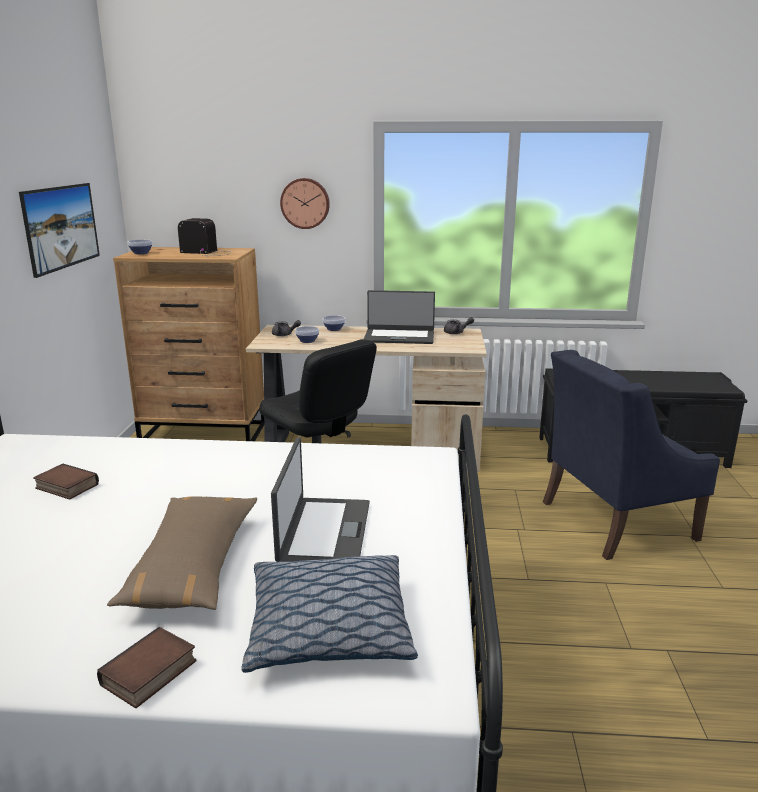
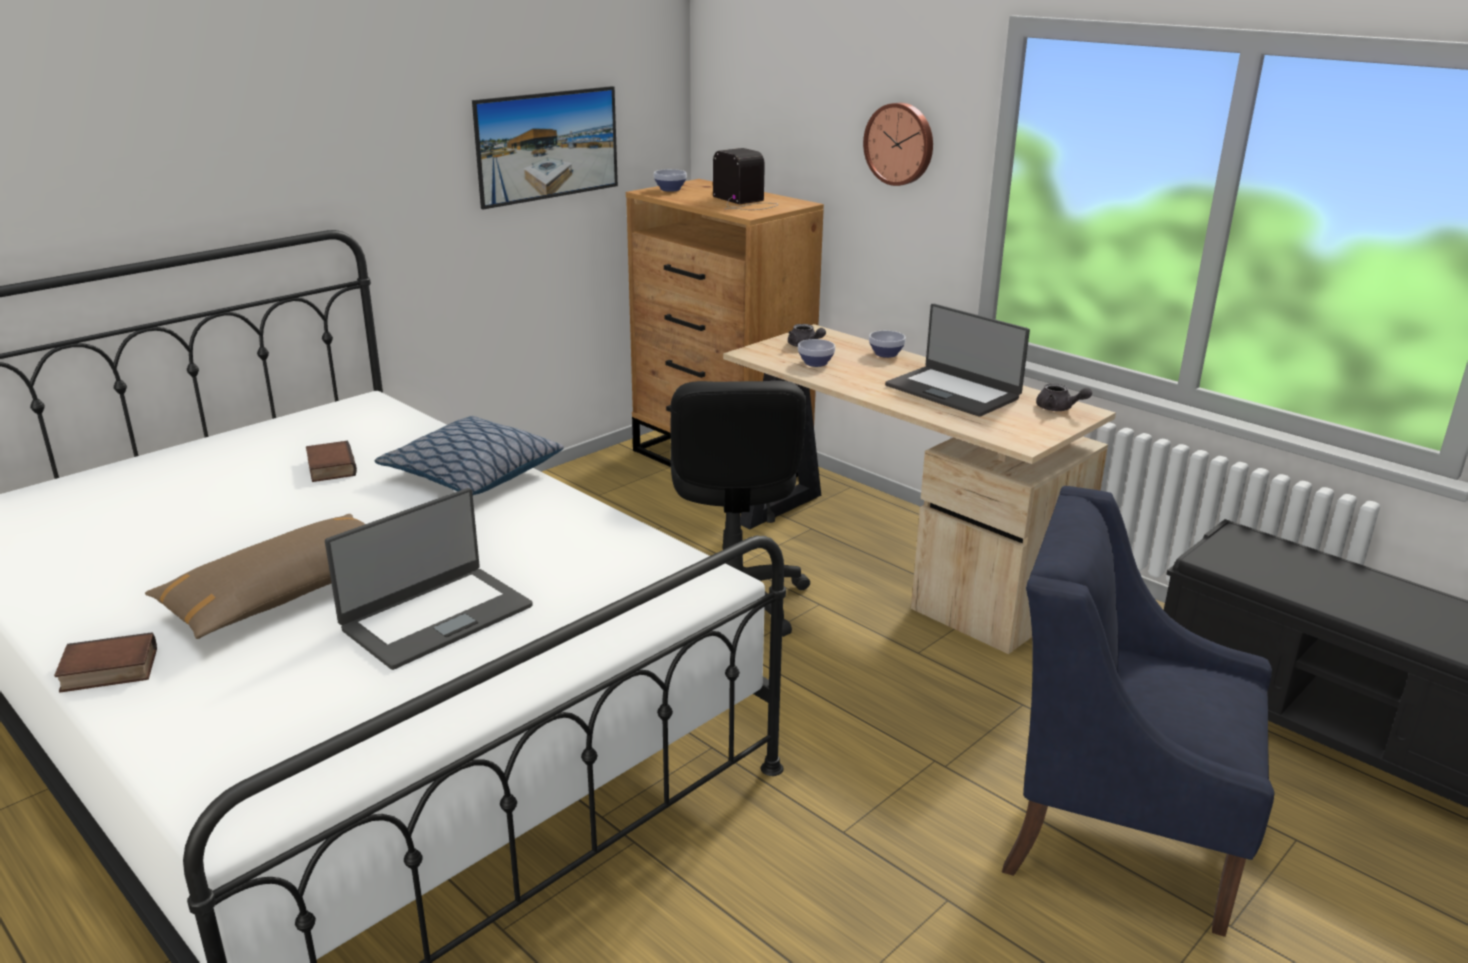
camera: 40 degrees right, 5 degrees up
(329, 629) = (270, 712): pillow -> pillow (472, 474)

